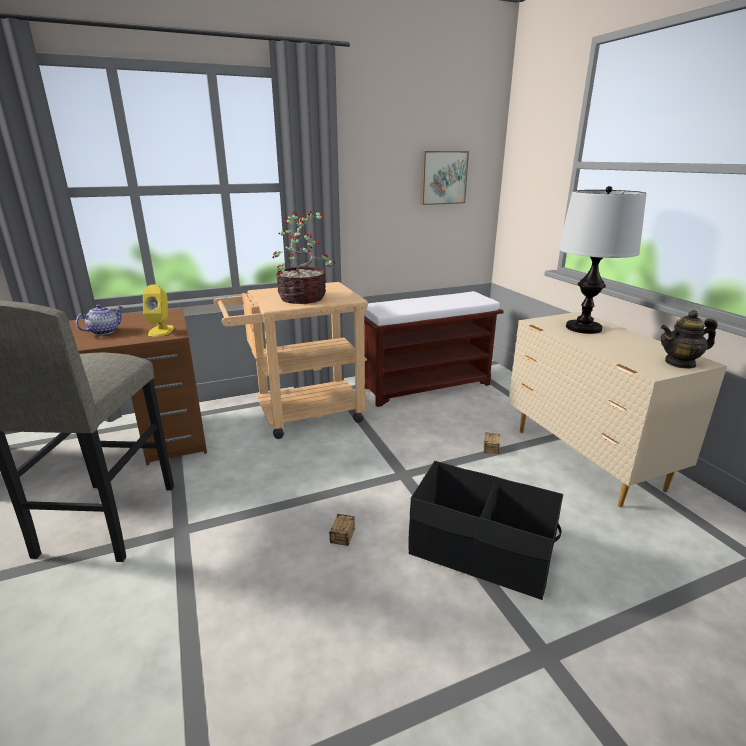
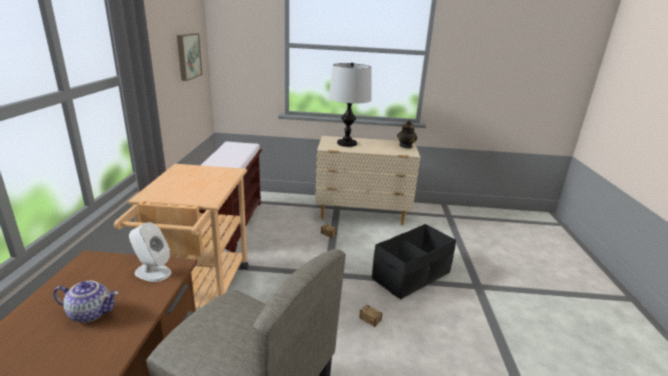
camera: 65 degrees left, 0 degrees up
(104, 331) = (91, 313): teapot -> teapot turned 120 degrees clockwise
(161, 331) = (152, 272): yellow speaker -> white speaker
(304, 298) = (203, 185): potted plant -> none

